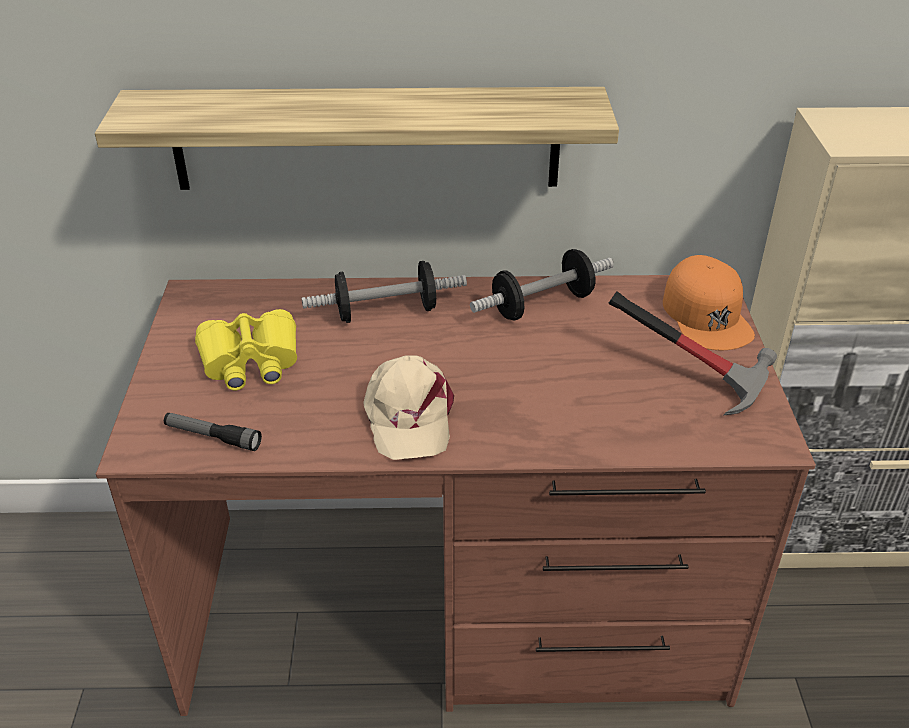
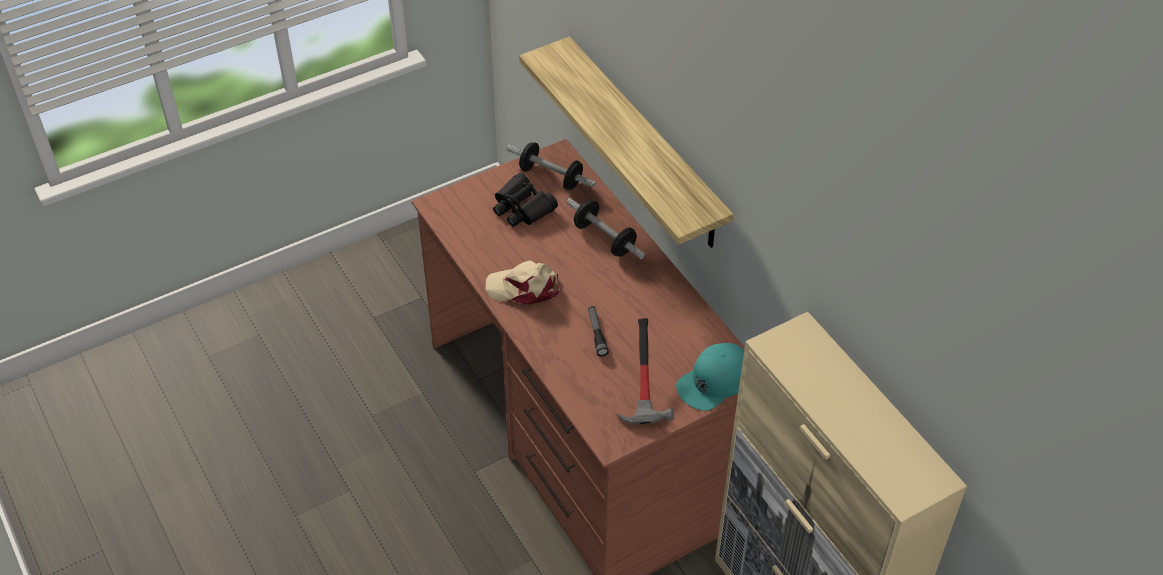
camera: 60 degrees right, 10 degrees up
(212, 437) = (459, 225): flashlight -> flashlight (597, 334)
(250, 361) = (522, 208): yellow binoculars -> black binoculars
(408, 417) = (524, 288): beige cap -> beige cap turned 45 degrees clockwise
(542, 305) = (664, 302): dumbbell -> dumbbell (551, 177)
(707, 315) = (713, 381): orange cap -> turquoise cap

